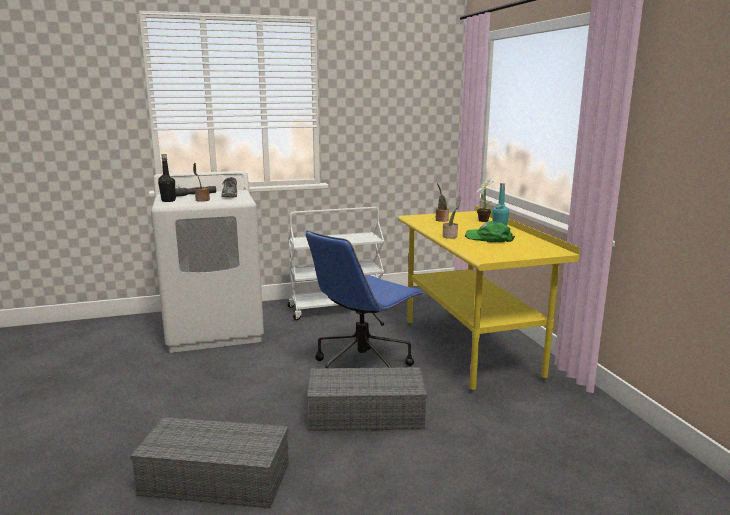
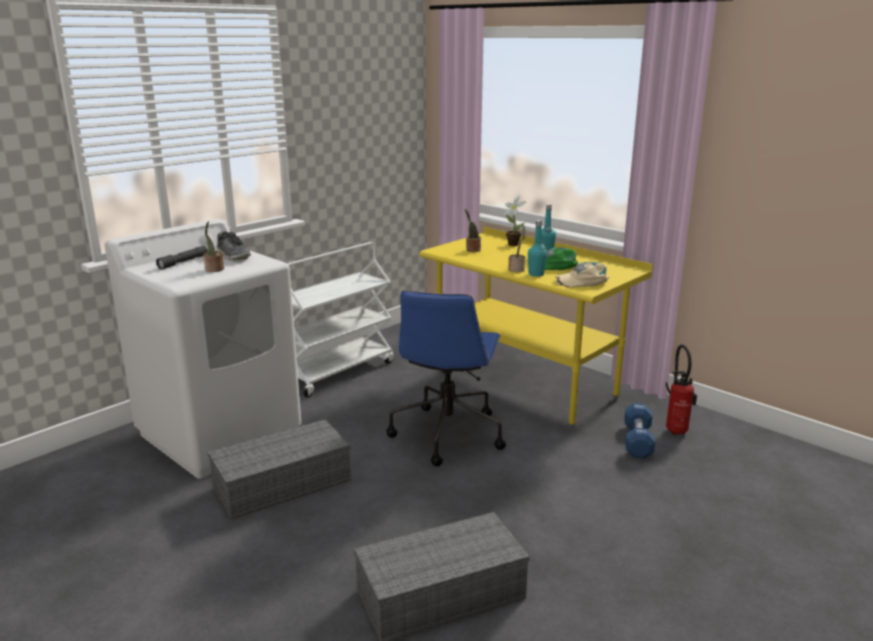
camera: 30 degrees left, 5 degrees up
(168, 201) = (169, 277): black bottle -> none
(368, 413) = (505, 477): grey storage box -> grey storage box (283, 482)
(460, 242) = (536, 274): none -> turquoise bottle
(492, 252) = (583, 281): none -> beige cap
(523, 421) = (637, 441): none -> blue dumbbell
(576, 423) = (676, 429): none -> fire extinguisher

